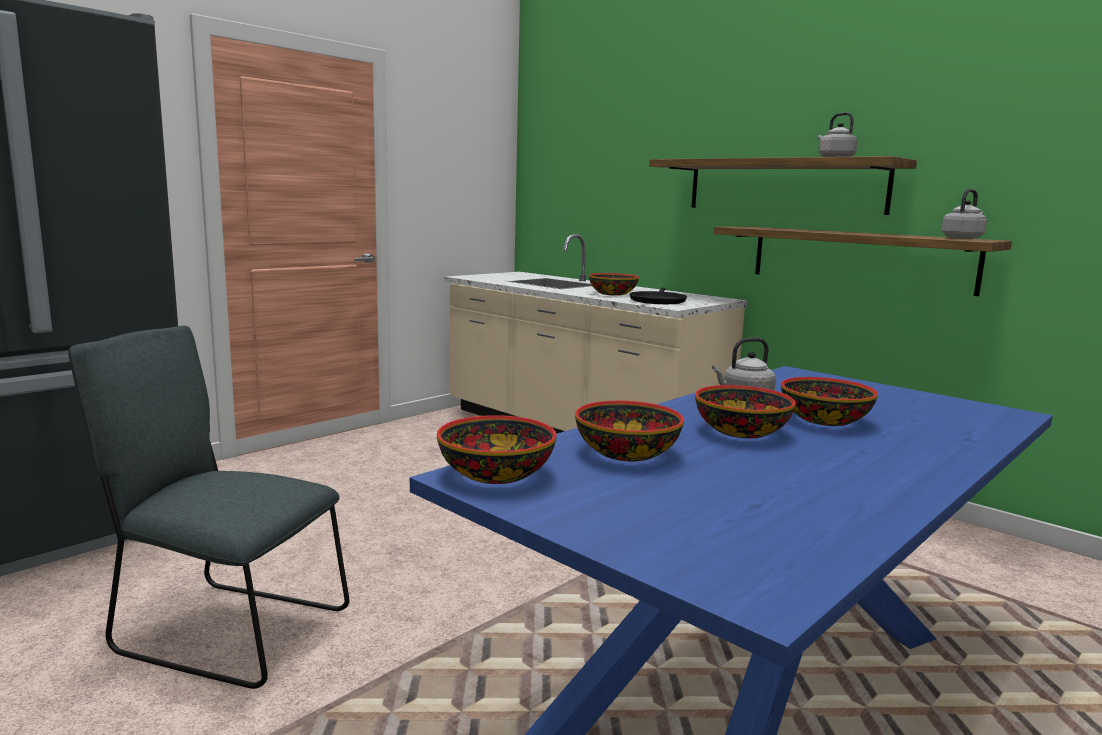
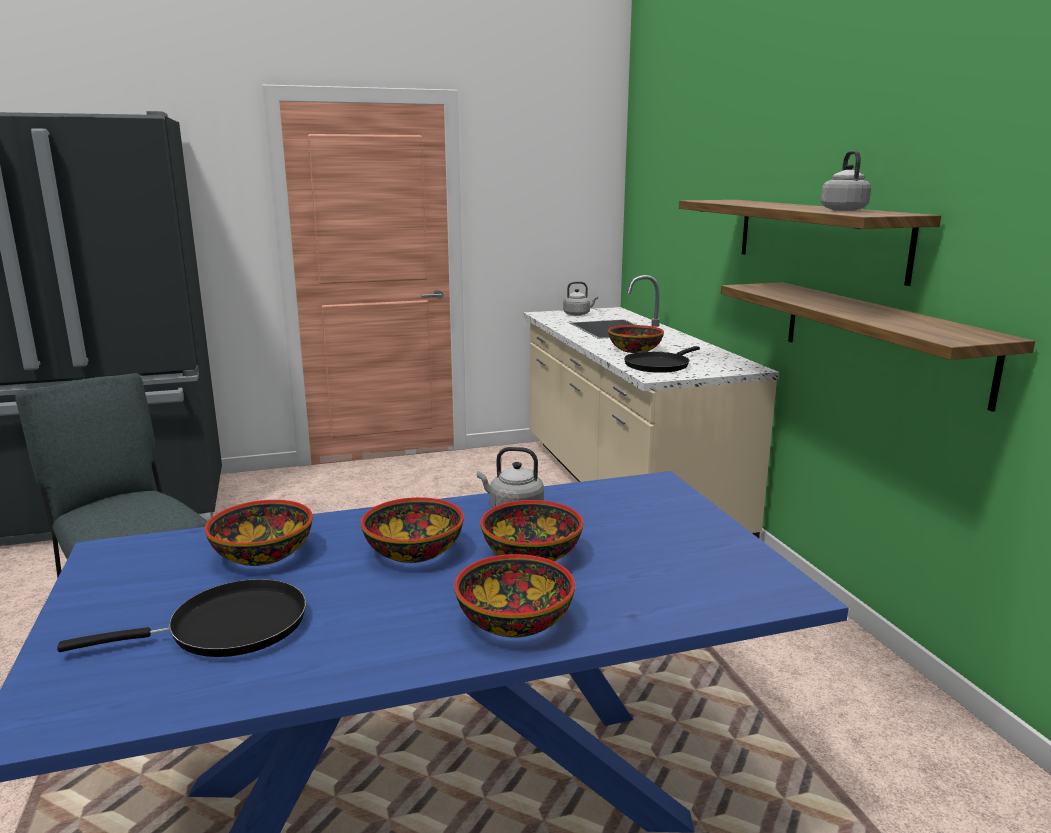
camera: 30 degrees right, 5 degrees up
(497, 474) = (128, 554): bowl -> bowl (515, 622)
(734, 500) = (228, 628): none -> black frying pan
(963, 238) = (958, 332): grey kettle -> grey kettle (578, 314)

